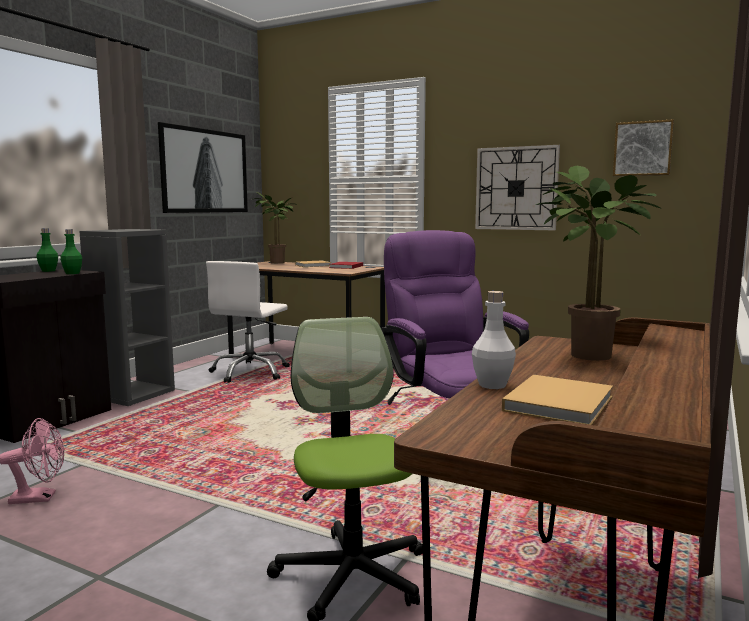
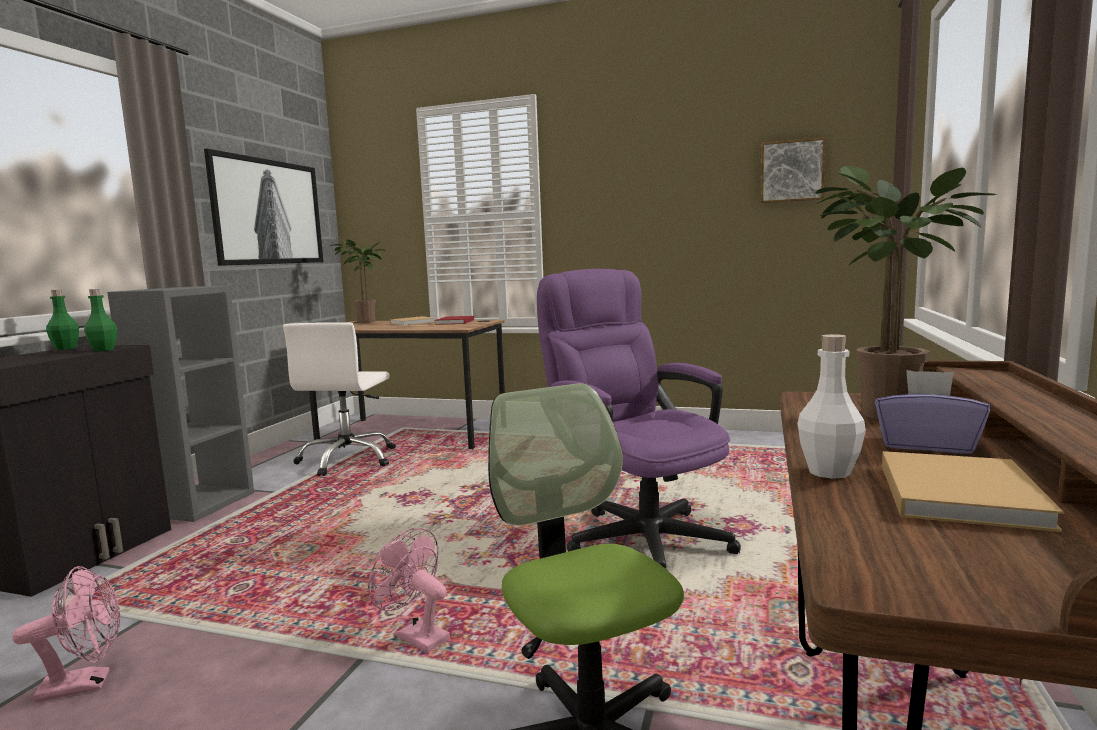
camera: 10 degrees left, 0 degrees up
(259, 495) = (415, 636): none -> pink fan
(516, 188) = (651, 221): wall clock -> none
(585, 376) = (925, 444): none -> purple tissue box

